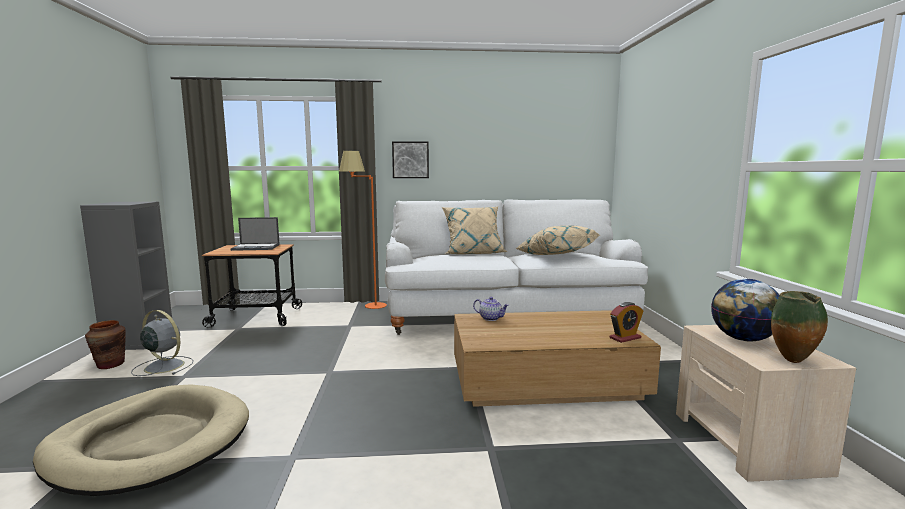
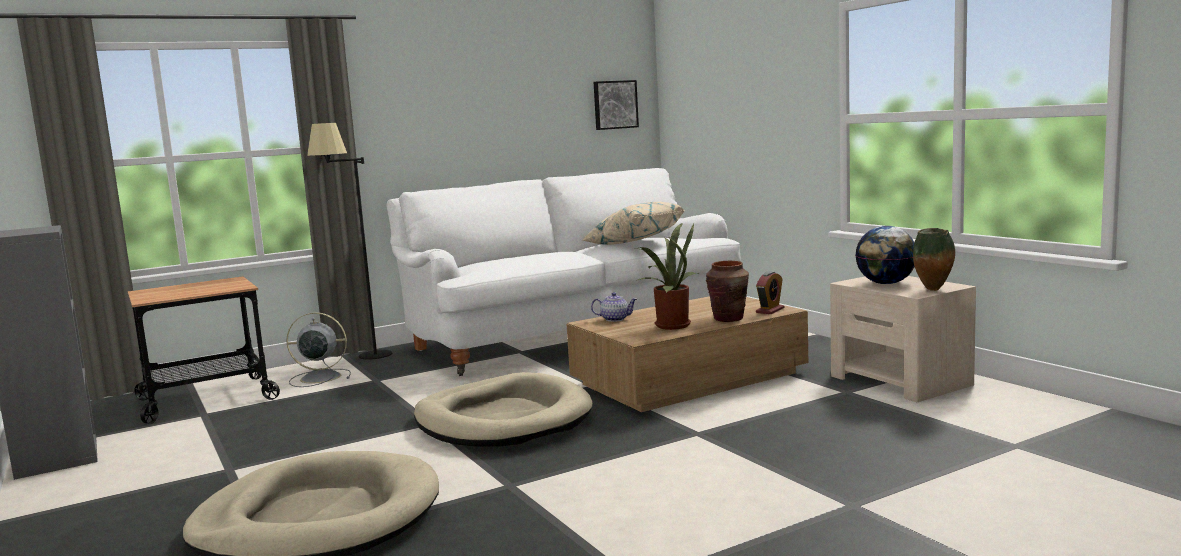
camera: 25 degrees left, 0 degrees up
(110, 365) = (76, 486): brown vase -> brown vase (728, 319)
(163, 366) = (172, 469): grey fan -> grey fan (319, 378)
(256, 247) = (195, 286): laptop -> none
(365, 306) = (362, 358): orange floor lamp -> black floor lamp
(374, 382) = (503, 419): none -> beige dog bed
(410, 160) = (401, 131): picture -> picture (614, 105)
(473, 253) = (527, 253): beige pillow -> none
(521, 334) = (669, 325): none -> potted plant

